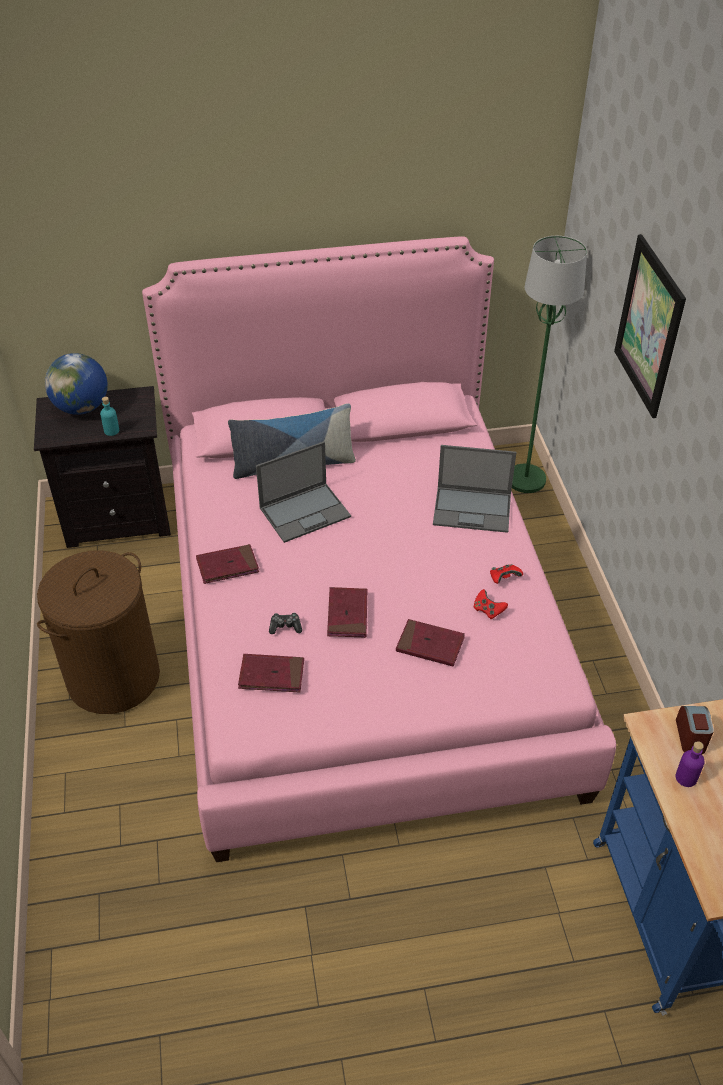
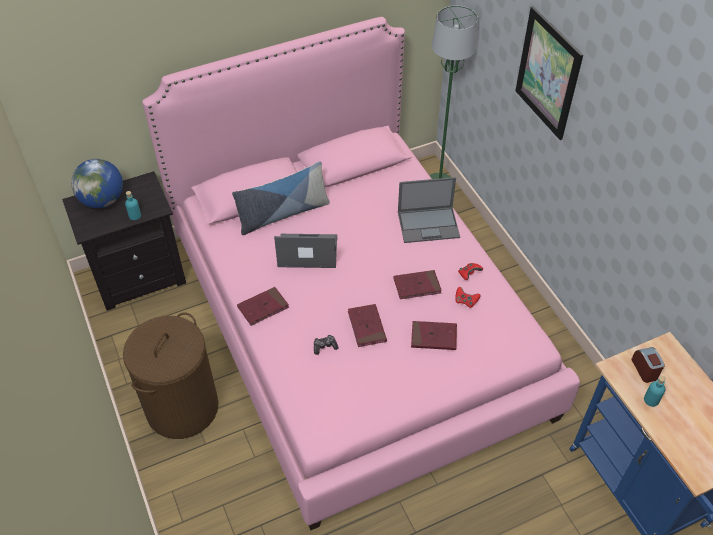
camera: 15 degrees left, 5 degrees up
(271, 675) = (328, 386): red book -> red book (417, 286)
(305, 512) = (307, 251): laptop -> laptop turned 135 degrees counterclockwise
(686, 778) = (651, 400): purple bottle -> turquoise bottle

